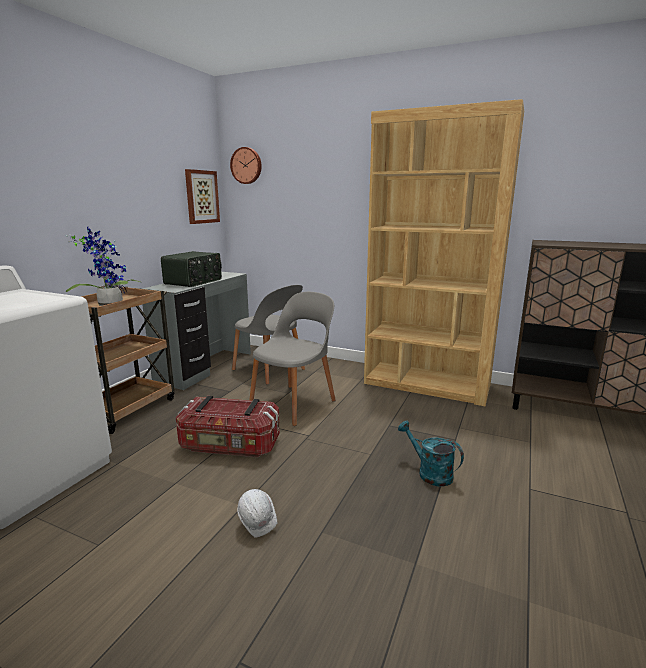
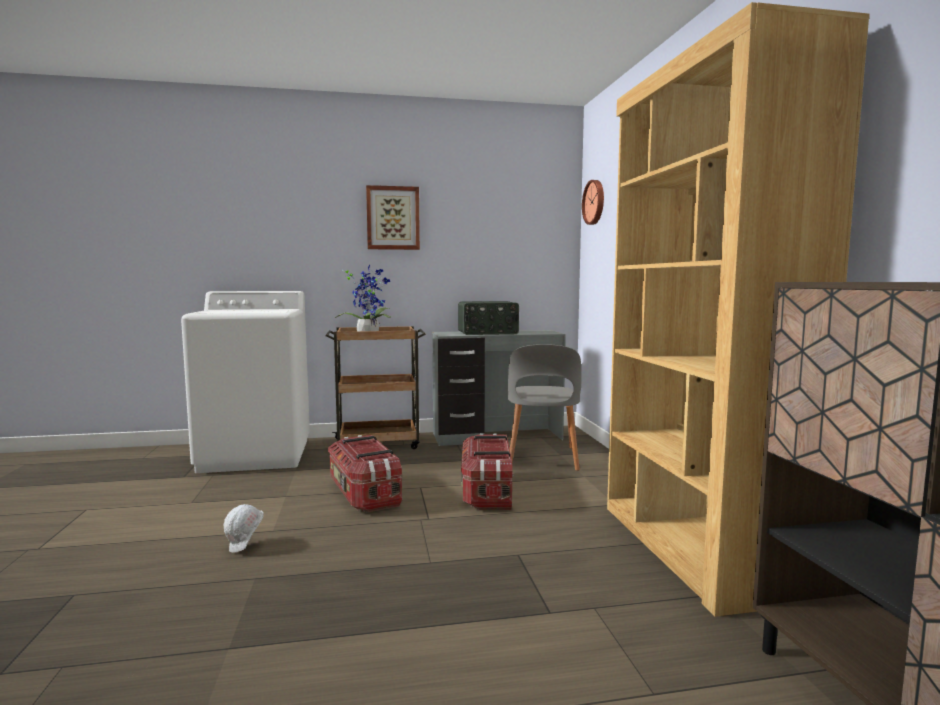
camera: 55 degrees right, 10 degrees down
(201, 197) = (541, 242): picture -> picture (393, 218)
(294, 403) = (487, 491): grey chair -> storage box
(429, 473) = (429, 612): turquoise watering can -> none

